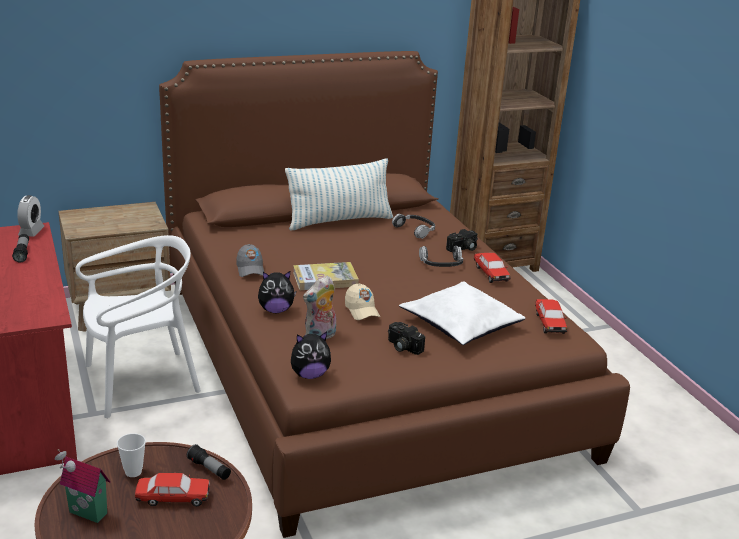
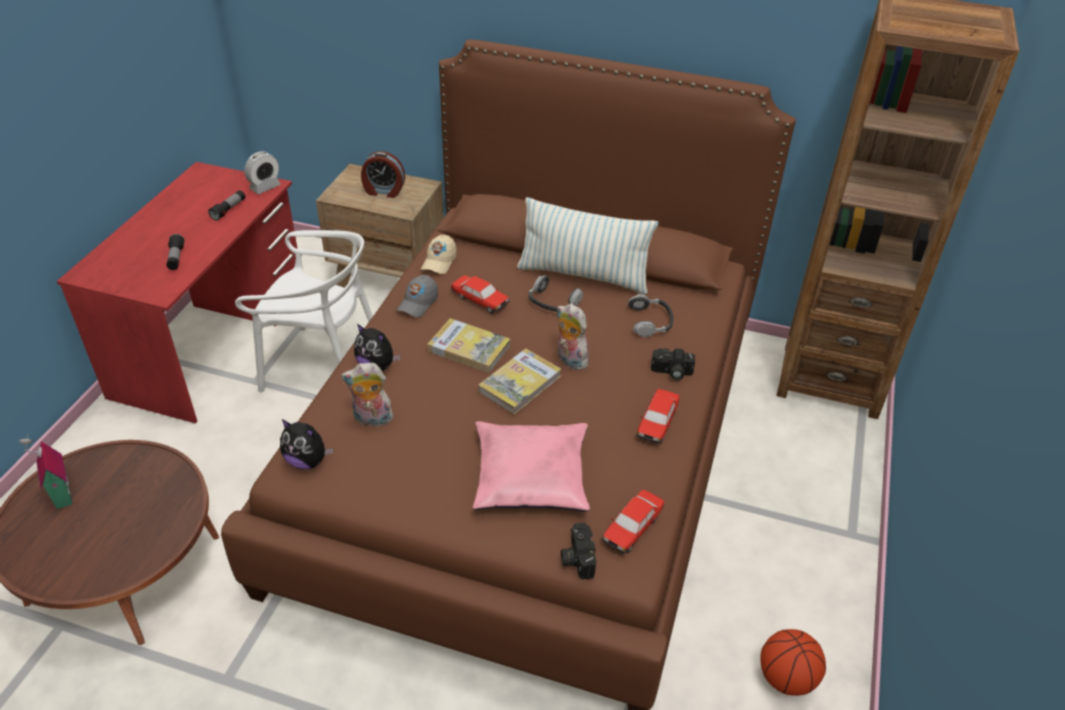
camera: 40 degrees right, 15 degrees up
(117, 218) = (384, 191): none -> alarm clock
(133, 472) = (134, 473): cup -> none
(173, 498) = (128, 518): toy car -> toy car (480, 300)
(209, 469) = (183, 506): flashlight -> flashlight (176, 258)
(361, 310) = (449, 407): beige cap -> beige cap (439, 262)
(386, 284) = (520, 384): none -> book
(396, 263) = (569, 360): none -> plush toy
(402, 347) = (431, 474): camera -> camera (576, 557)
(441, 263) = (618, 382): headphones -> headphones (553, 302)
(460, 324) = (530, 476): white pillow -> pink pillow
(645, 406) = (786, 678): none -> basketball

